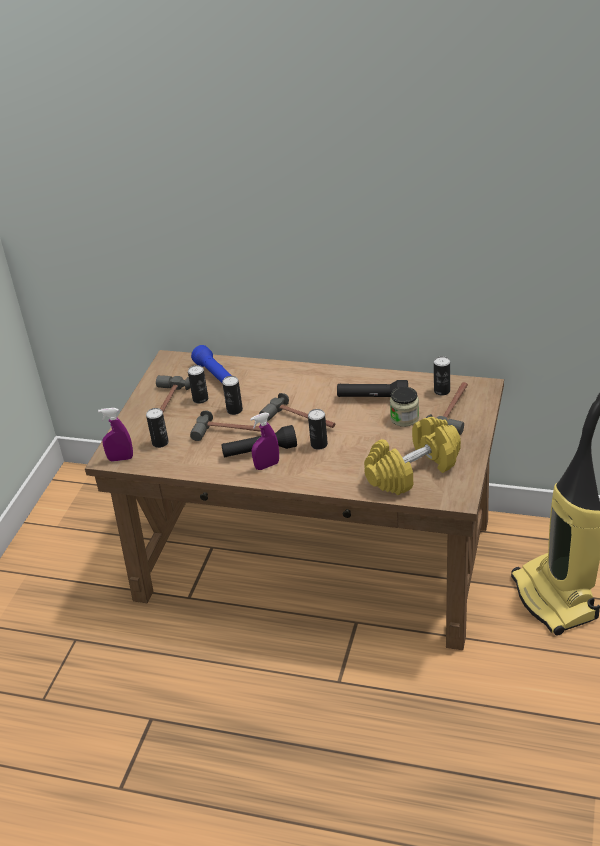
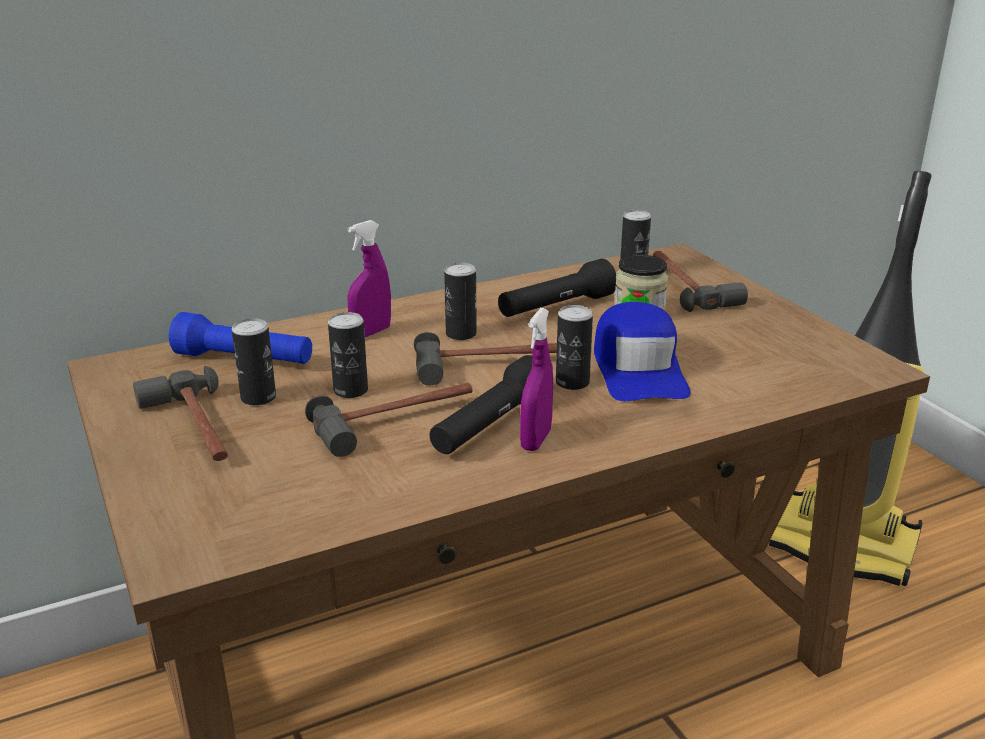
camera: 45 degrees left, 10 degrees down
(120, 459) = (209, 549): purple spray bottle -> purple spray bottle (371, 332)
(160, 442) = (267, 487): can -> can (461, 334)
(356, 449) = (639, 368): none -> blue cap
(413, 470) = (760, 361): yellow dumbbell -> none

